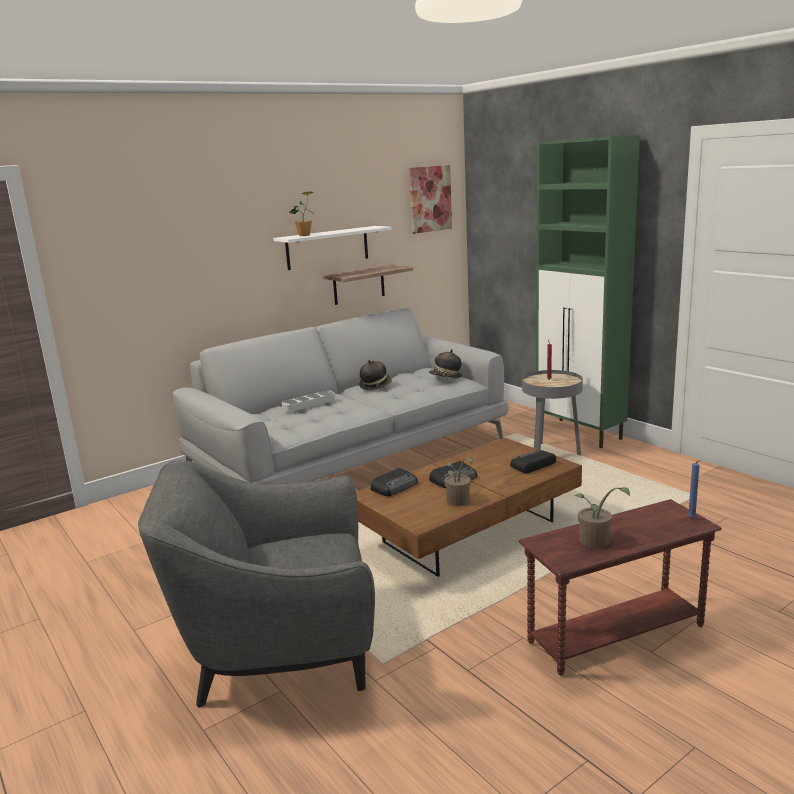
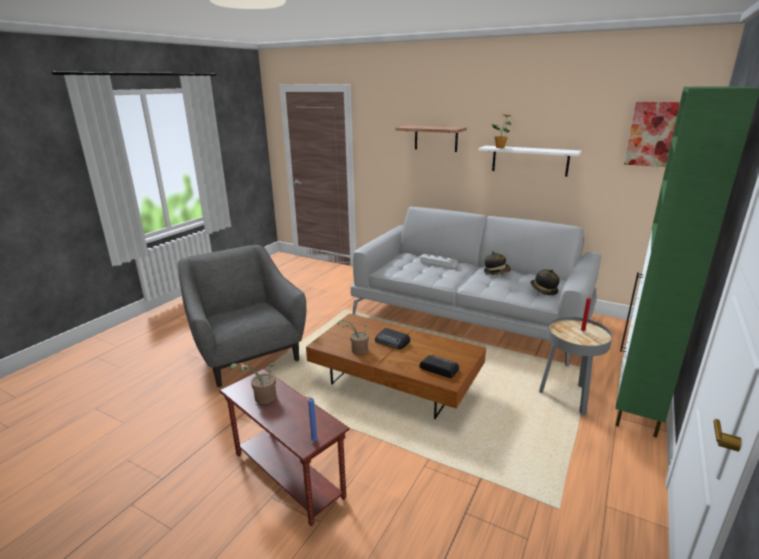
camera: 65 degrees right, 5 degrees up
(359, 284) = (553, 196): shelf -> shelf (436, 138)
(395, 486) = (368, 324): radio -> none

